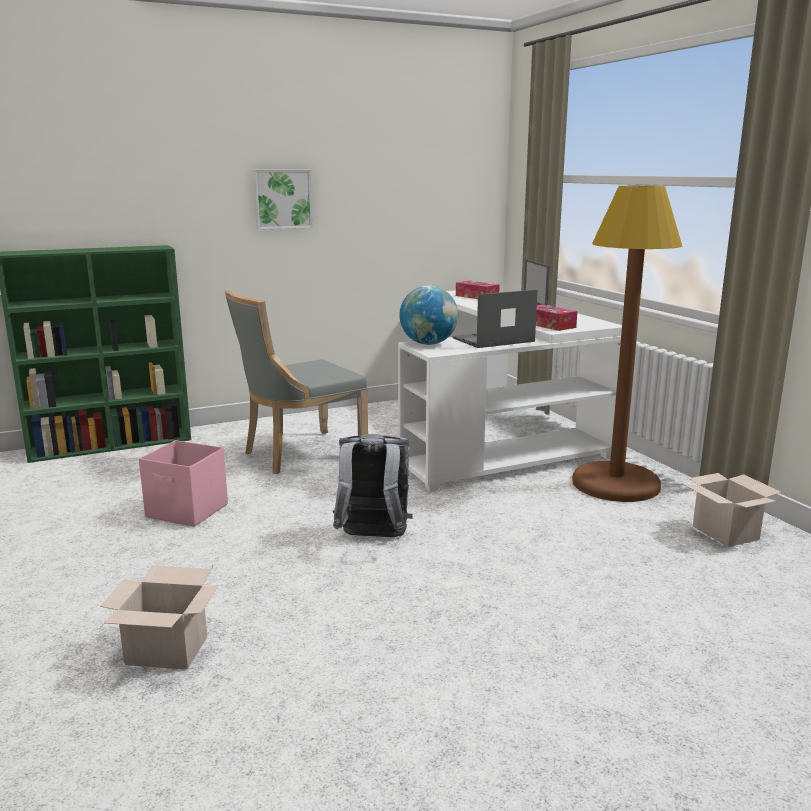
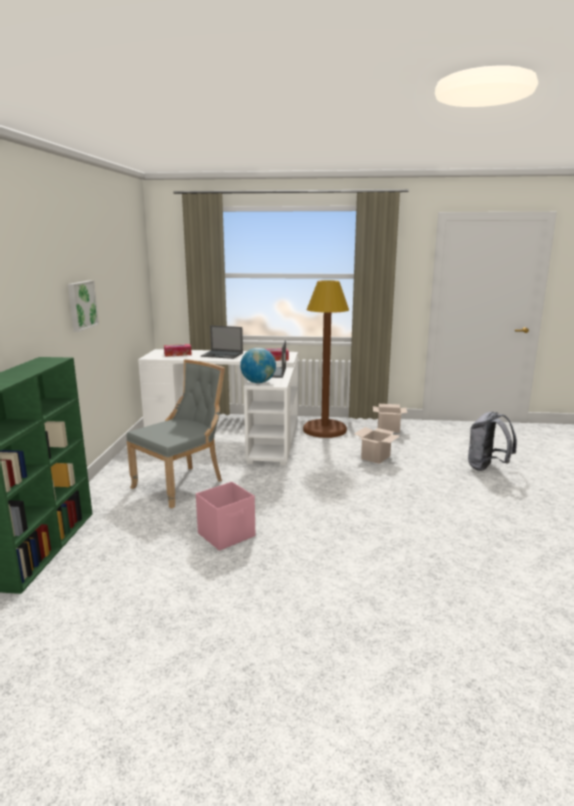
camera: 60 degrees left, 0 degrees up
(164, 651) = (400, 567): cardboard box -> cardboard box (375, 457)
(299, 454) = (182, 484): grey chair -> grey chair turned 135 degrees counterclockwise
(373, 538) = (325, 491): grey backpack -> grey backpack (487, 467)

